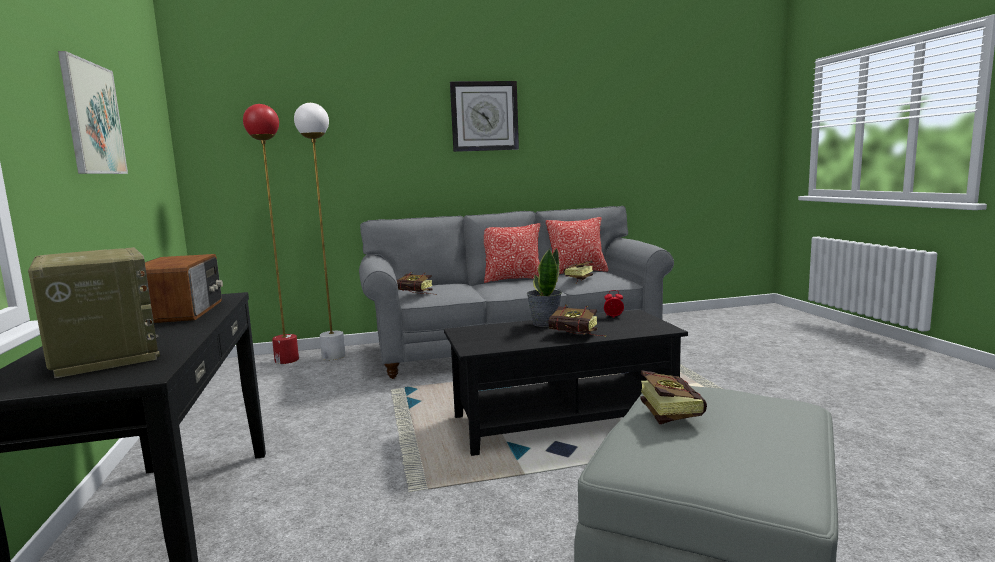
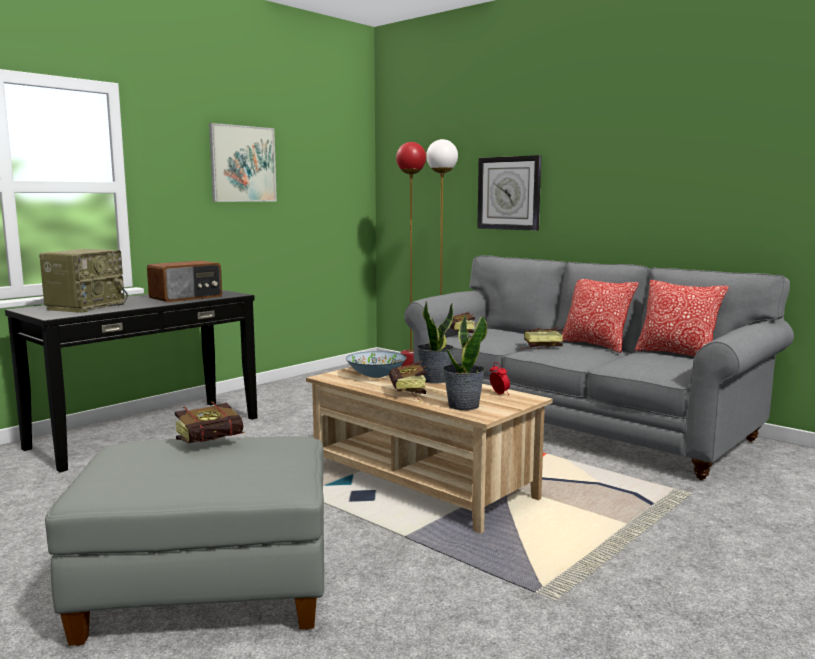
camera: 55 degrees right, 0 degrees up
(484, 116) = (623, 145): wall clock -> wall clock (509, 193)
(500, 335) = (376, 375): none -> bowl
(563, 421) = (423, 484): black coffee table -> beige coffee table
(577, 280) = (628, 360): book -> book (538, 347)
(633, 329) = (463, 406): none -> potted plant

